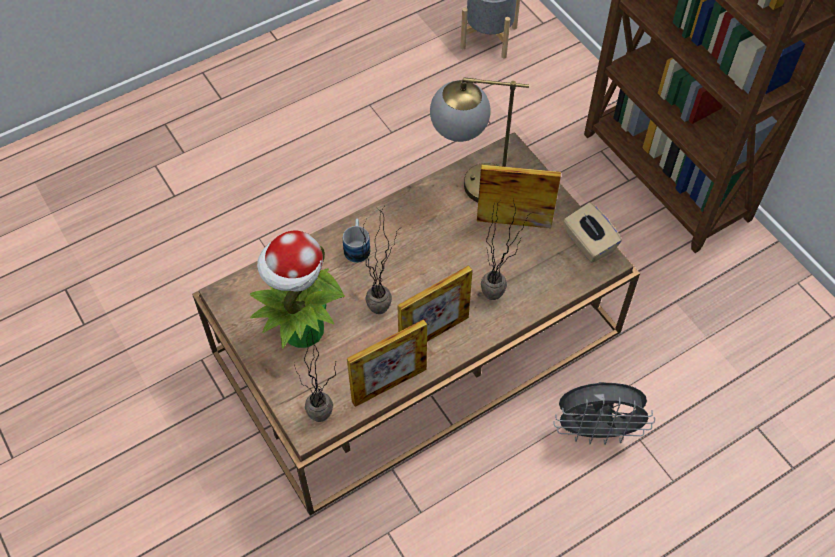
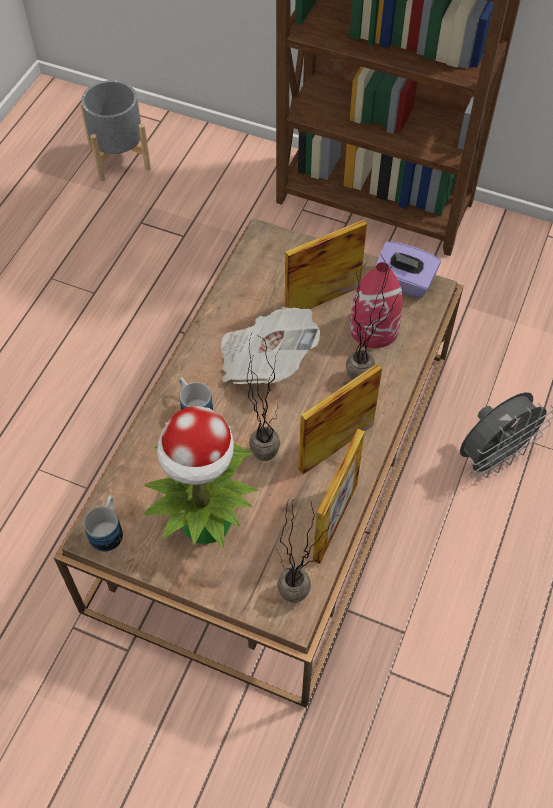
camera: 35 degrees left, 0 degrees up
(236, 296) = (108, 529): none -> mug
(434, 243) = (265, 361): none -> newspaper
(434, 334) = (336, 447): picture frame -> picture frame turned 150 degrees counterclockwise
(469, 184) = (252, 288): table lamp -> none
(535, 265) = (374, 328): none -> red vase
(588, 243) = (403, 282): beige tissue box -> purple tissue box

